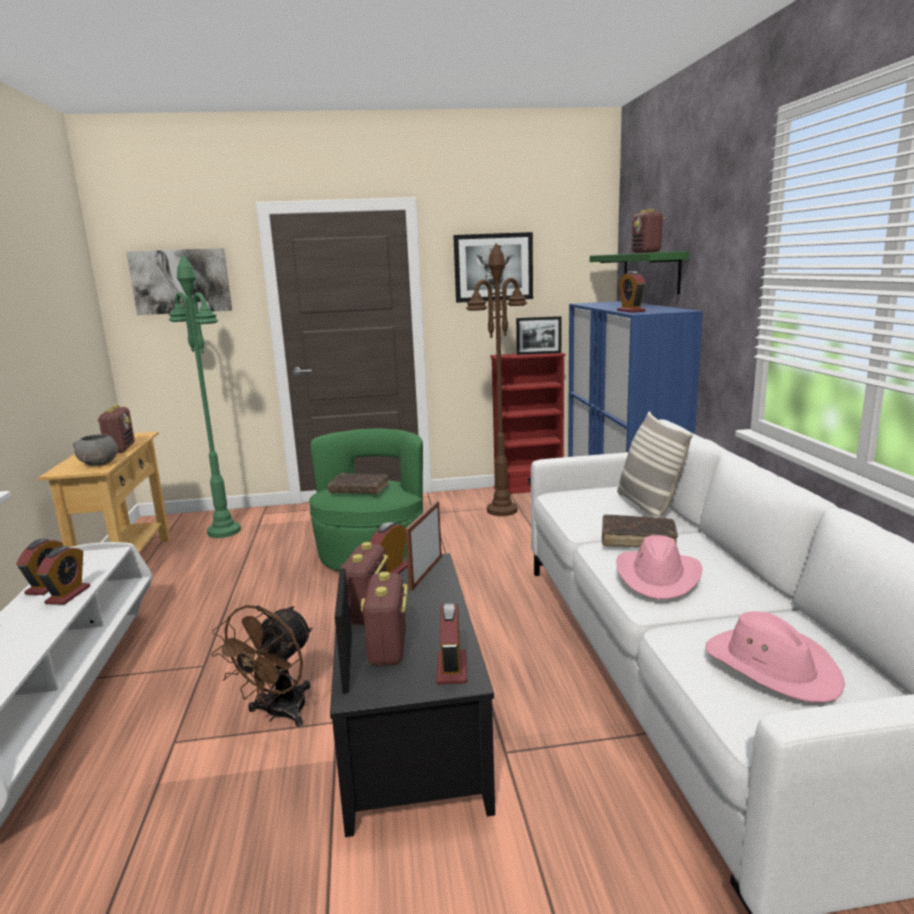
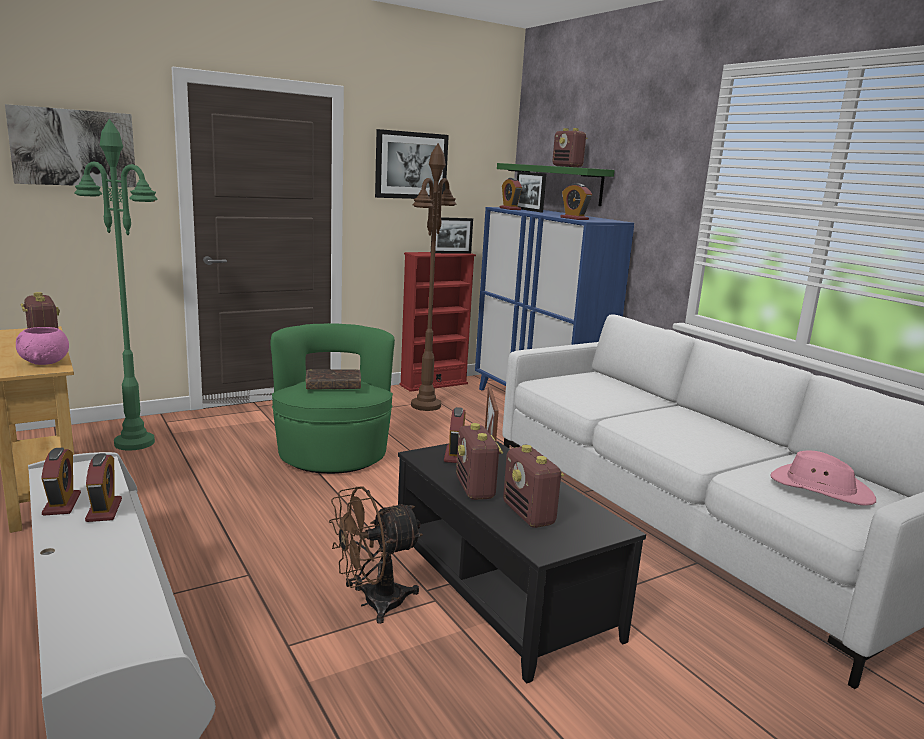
camera: 25 degrees left, 0 degrees up
(99, 464) = (45, 362): grey bowl -> pink bowl
(278, 714) = (373, 603): brown fan -> brown fan turned 60 degrees clockwise
(347, 663) = (507, 529): picture frame -> picture frame (528, 210)
(452, 668) = (596, 522): alarm clock -> alarm clock (510, 209)
(638, 539) = (644, 413): brown book -> none
(647, 507) = (623, 388): pillow -> none
(658, 577) = (689, 439): pink hat -> none

